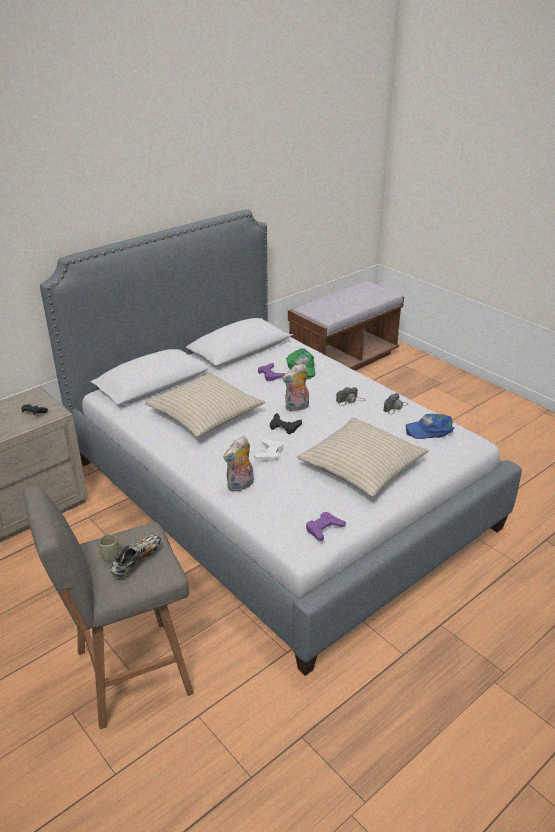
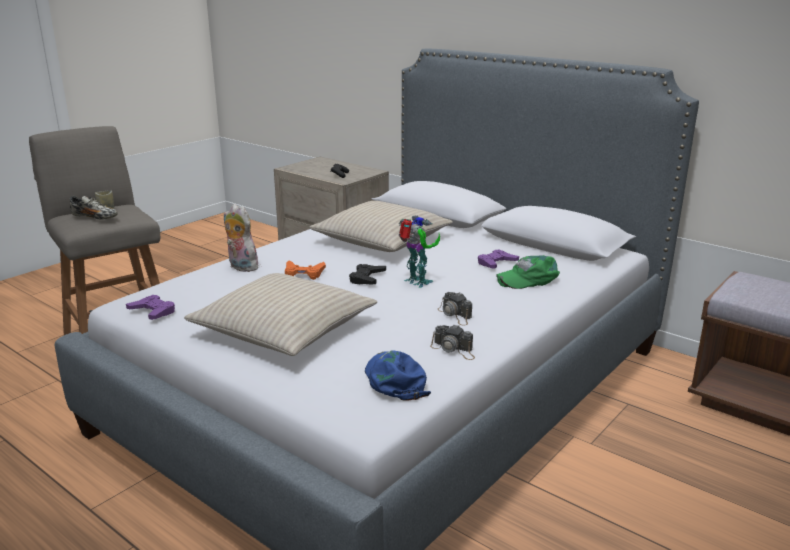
camera: 80 degrees right, 10 degrees down
(269, 453) = (303, 273): white game controller -> orange game controller
(297, 407) = (417, 282): plush toy -> toy robot

